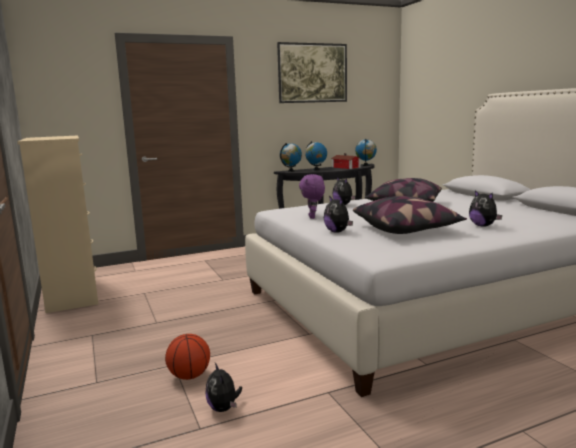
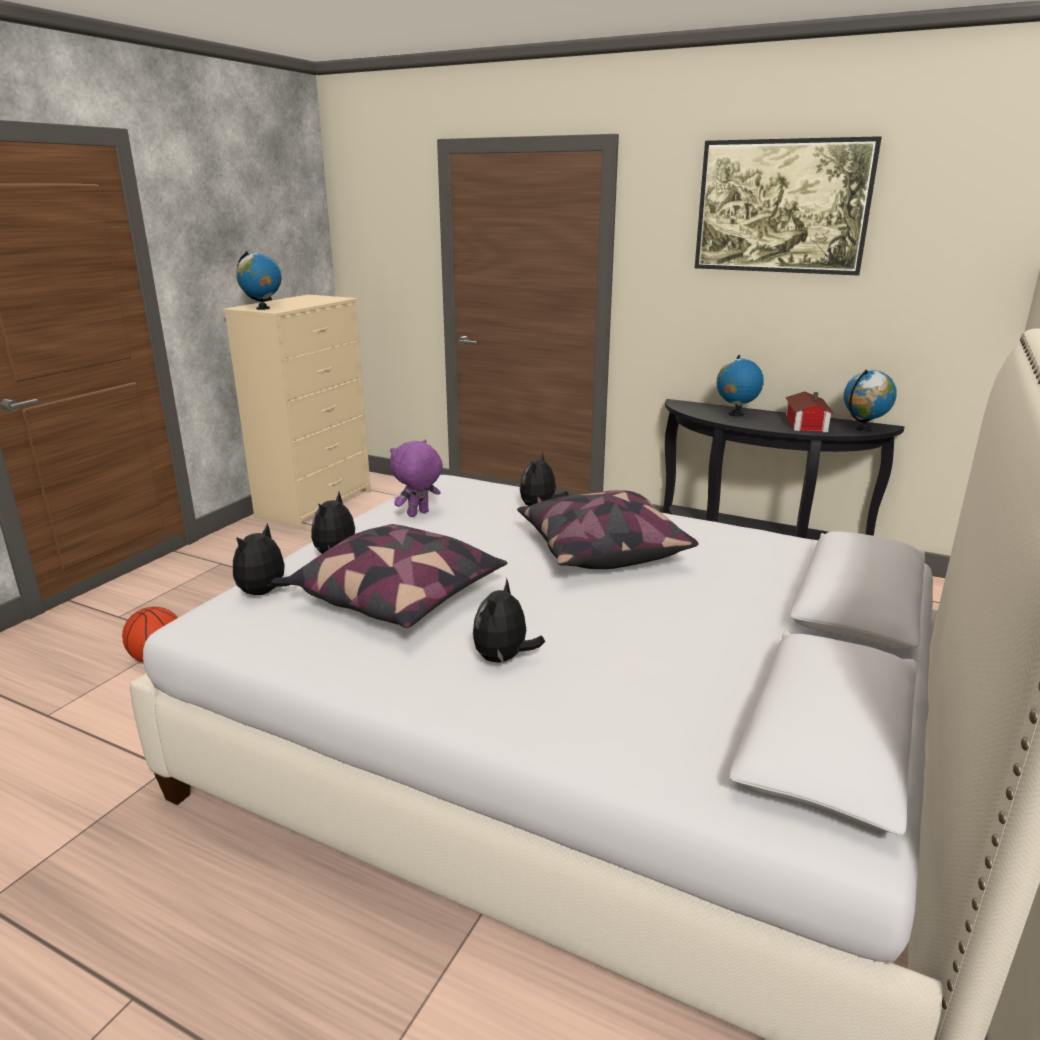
camera: 50 degrees right, 10 degrees up
(224, 408) = (94, 711): plush toy -> plush toy (264, 593)
(291, 171) = (688, 406): globe -> globe (262, 308)

